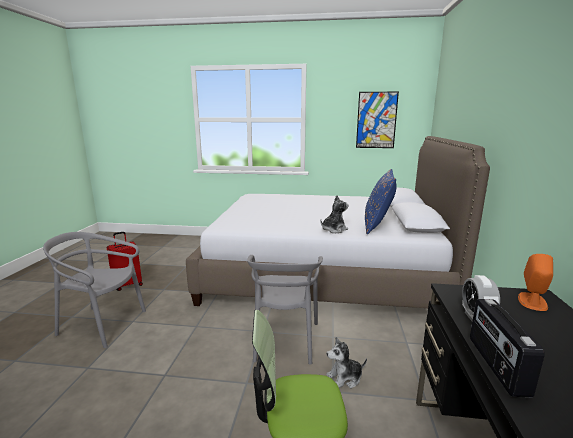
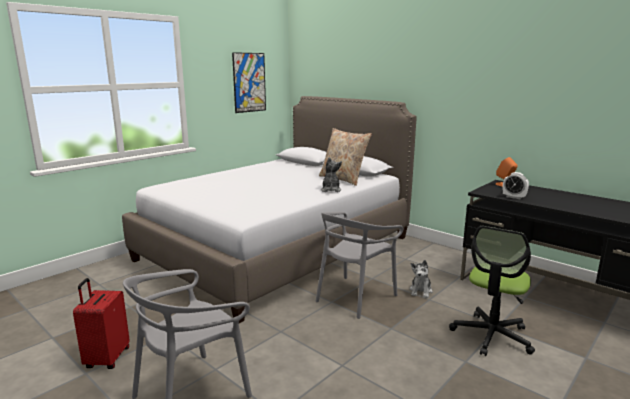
camera: 55 degrees left, 0 degrees up
(284, 340) = (355, 297): grey chair -> grey chair turned 90 degrees clockwise
(377, 226) = (343, 179): blue pillow -> beige pillow
(496, 365) = (552, 206): radio -> none

